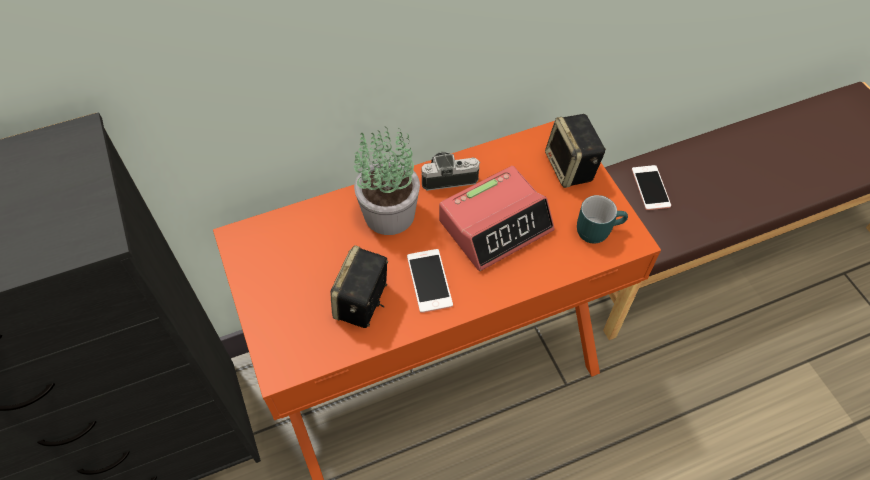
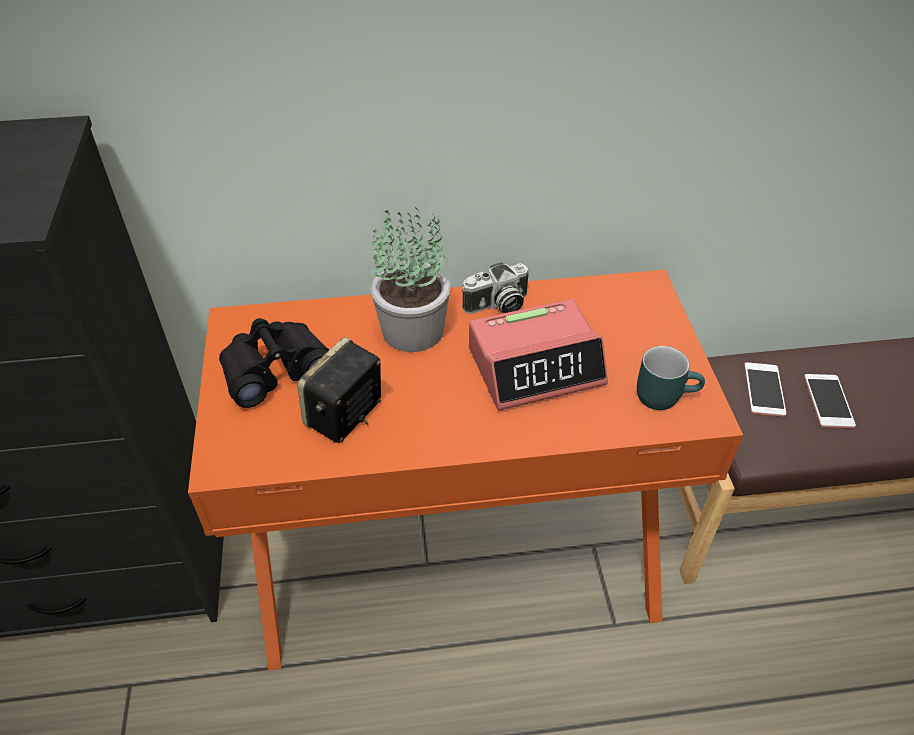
camera: 15 degrees right, 10 degrees down
(291, 274) = (275, 369): none -> black binoculars
(429, 281) = (433, 409): phone -> phone (828, 401)
(449, 177) = (497, 306): camera -> camera turned 150 degrees clockwise
(571, 168) = (650, 323): speaker -> none

